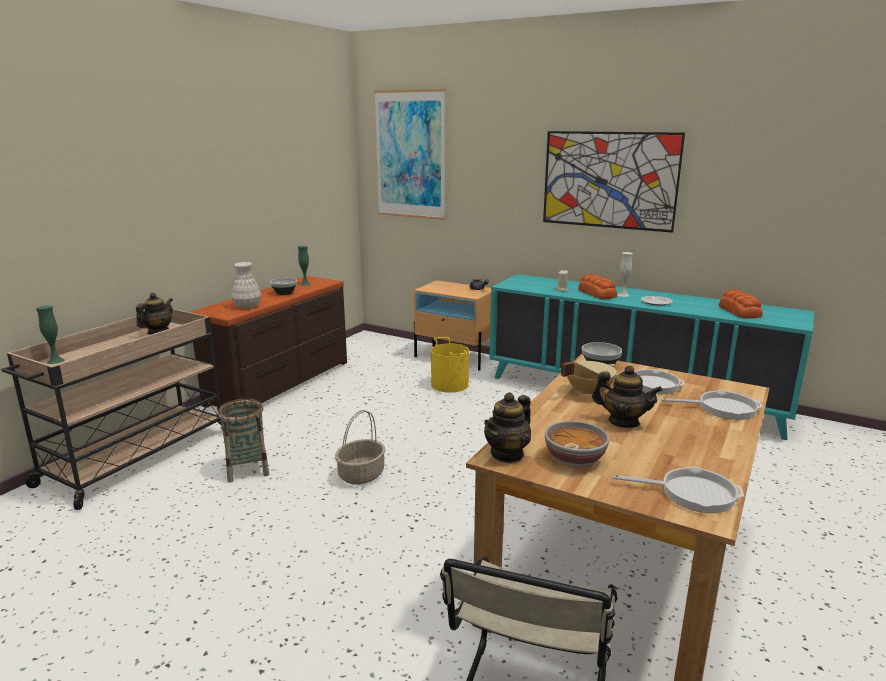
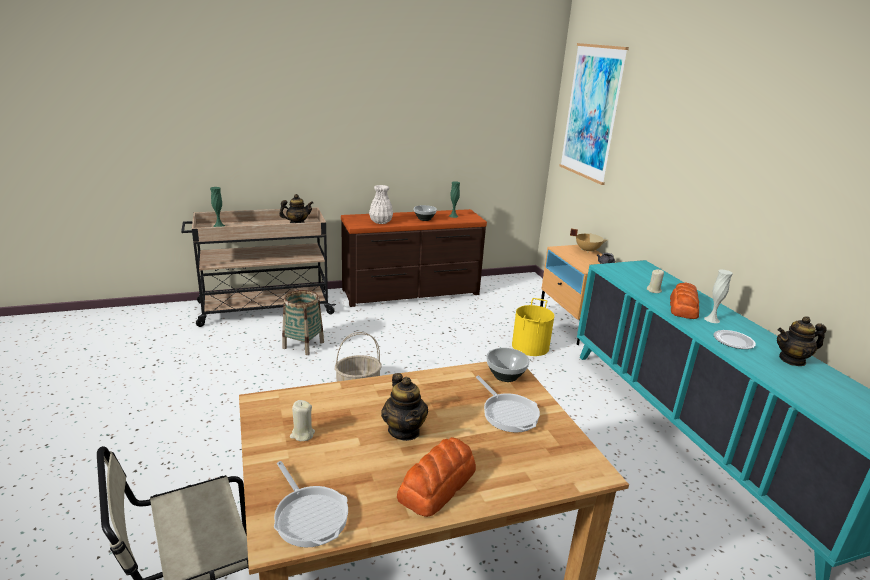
camera: 40 degrees right, 5 degrees up
(507, 454) = (272, 404): teapot -> teapot (792, 360)
(574, 458) = (302, 434): bowl -> beige candle
(588, 392) = (439, 392): beige cooking pot -> beige cooking pot (587, 250)
(609, 180) = (750, 179): picture -> none
(722, 408) = (520, 472): frying pan -> none
(739, 311) = (825, 394): bread -> bread (438, 484)

